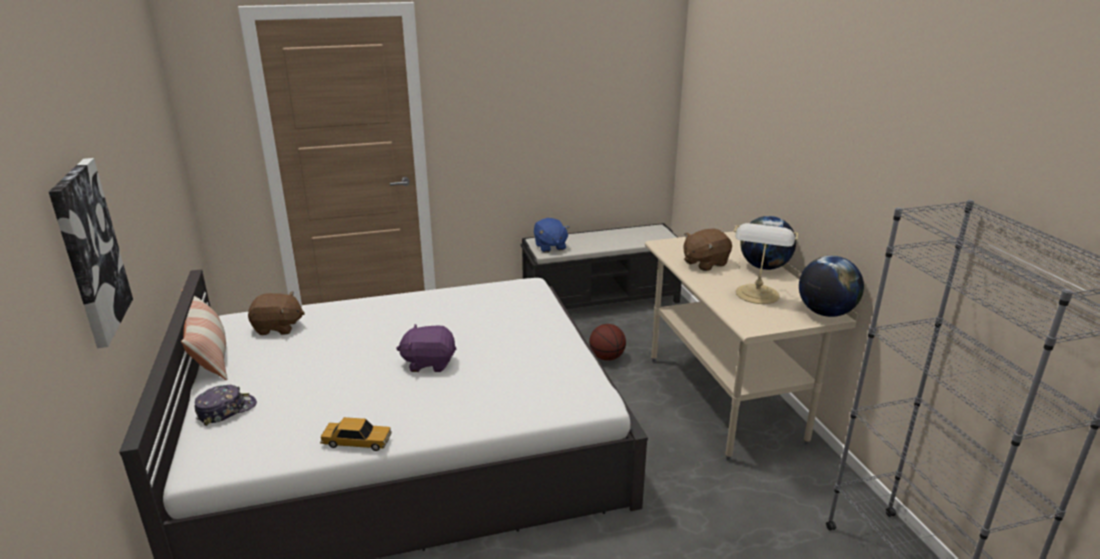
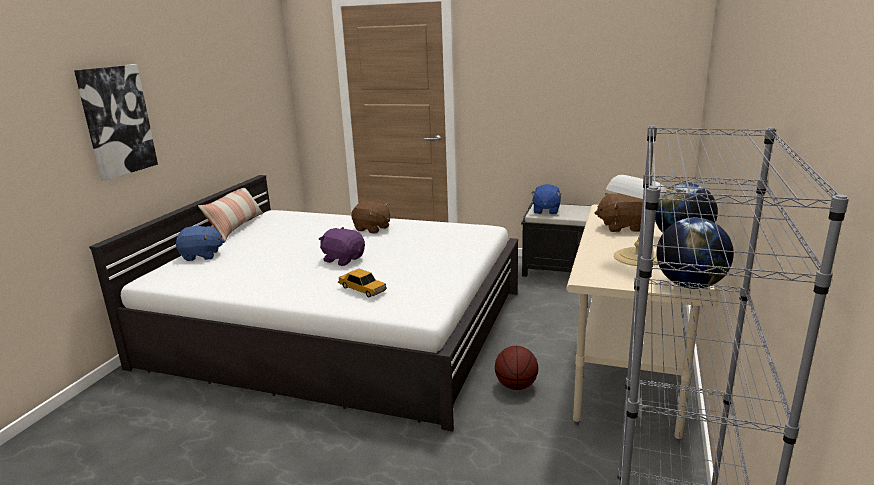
camera: 35 degrees right, 5 degrees down
(226, 410) = (202, 256): cap -> blue plush toy
(278, 328) = (289, 221): brown plush toy -> brown plush toy (372, 229)
(357, 441) = (238, 290): toy car -> toy car (362, 289)
(607, 357) = (553, 315): basketball -> basketball (516, 386)

